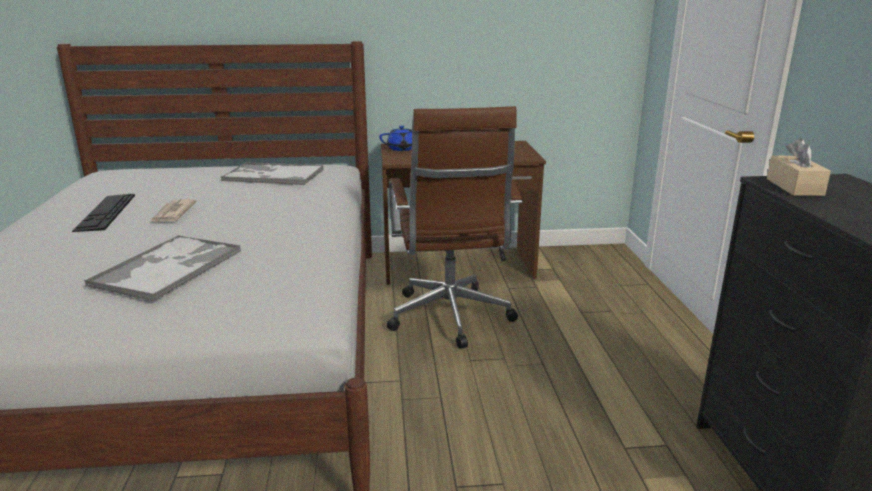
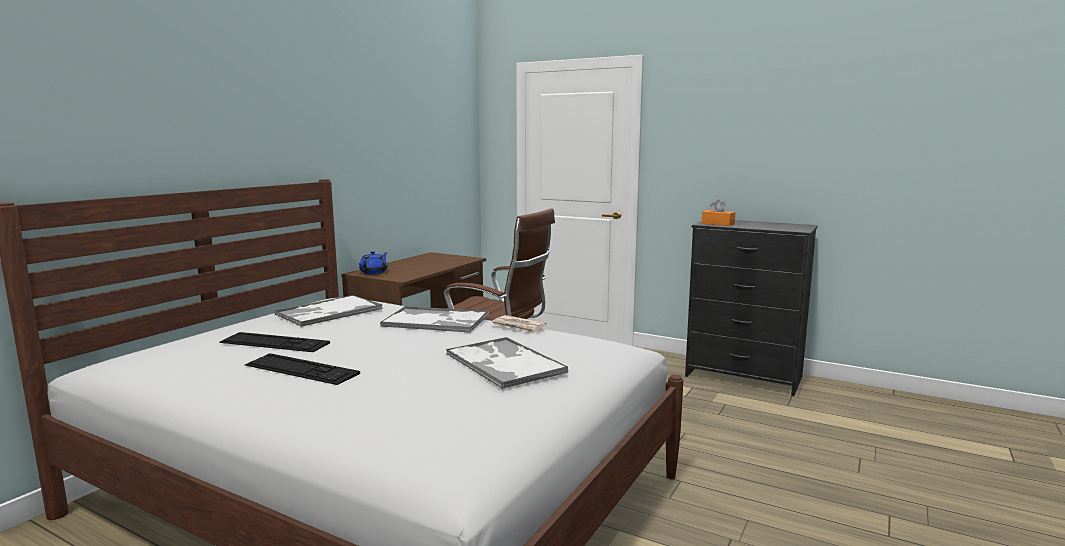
camera: 55 degrees left, 10 degrees down
(169, 187) = (274, 343): none -> keyboard
(173, 213) = (365, 349): newspaper -> newspaper (518, 327)
(287, 210) = (437, 321): none -> tray
(794, 187) = (717, 224): beige tissue box -> orange tissue box

